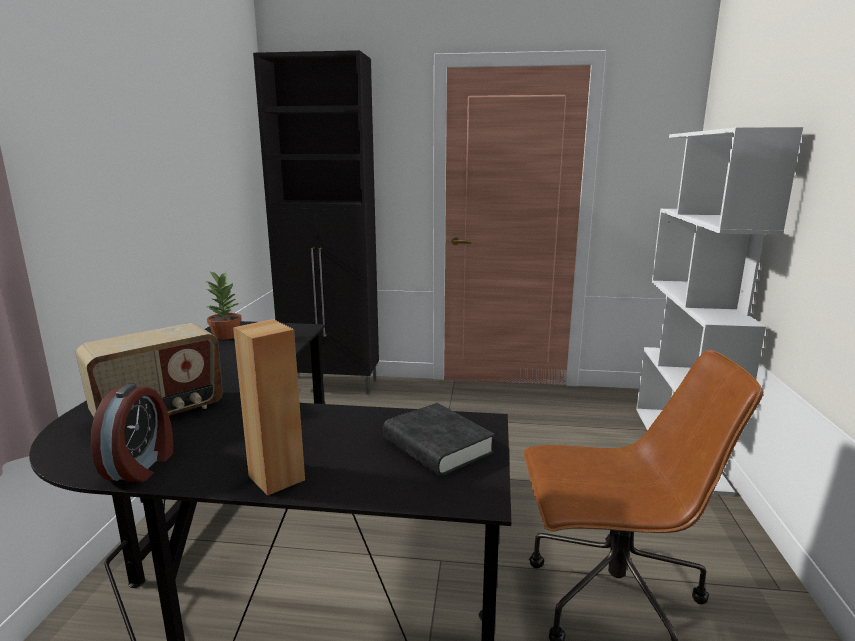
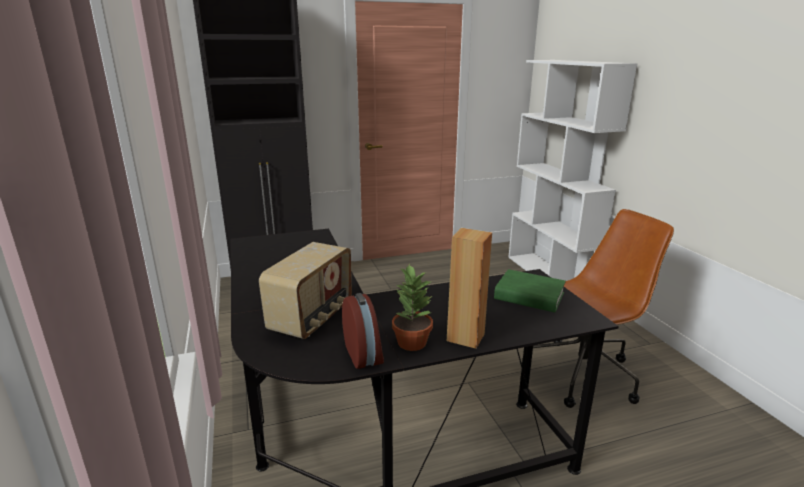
camera: 25 degrees left, 5 degrees up
(226, 335) = (261, 250): potted plant -> potted plant (411, 342)
(437, 446) = (529, 296): black book -> green book

